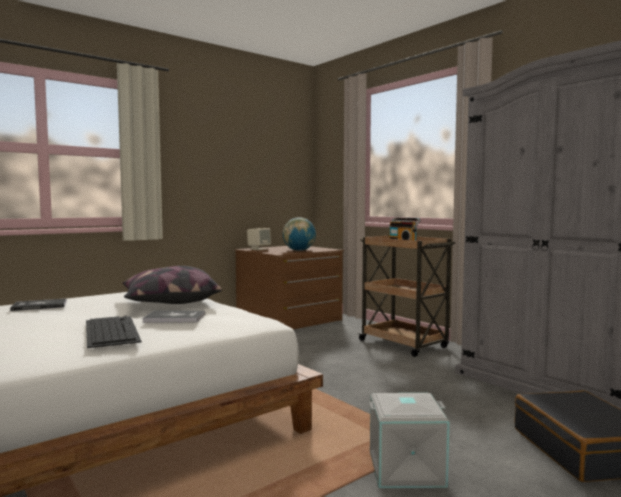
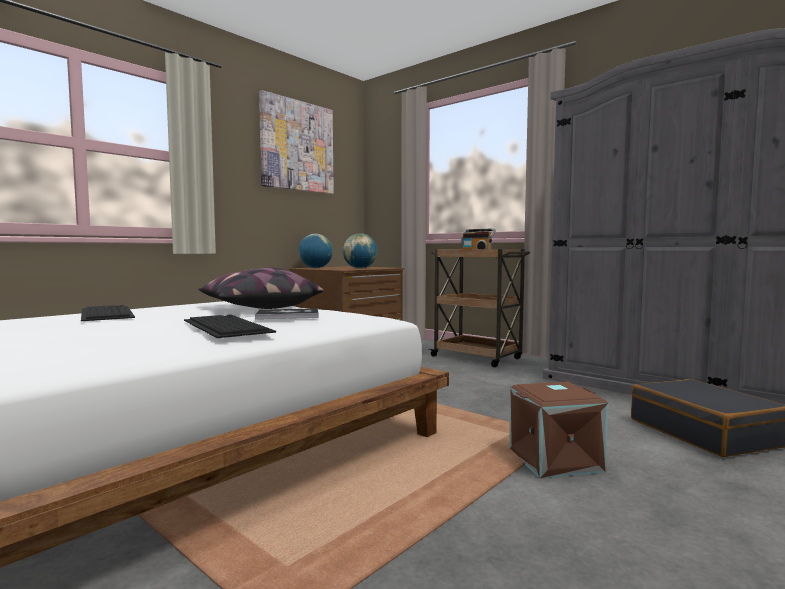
camera: 10 degrees left, 0 degrees up
(39, 306) = (106, 313): book -> keyboard
(244, 134) = (297, 146): none -> picture
(259, 249) = (315, 268): beige speaker -> globe
(405, 470) = (555, 461): grey storage box -> brown storage box

